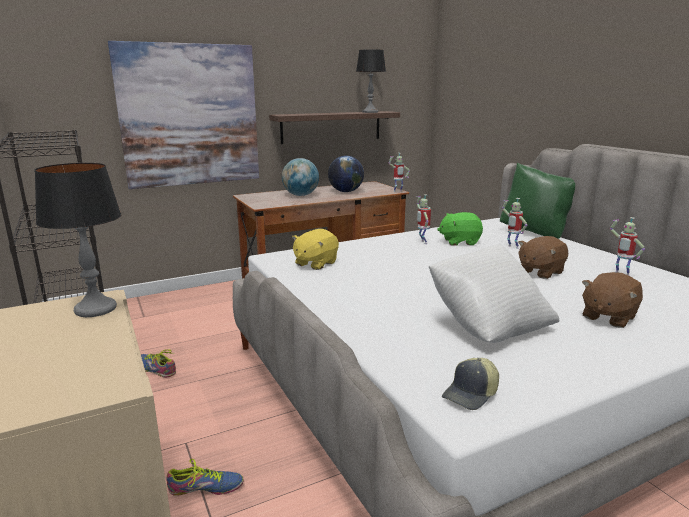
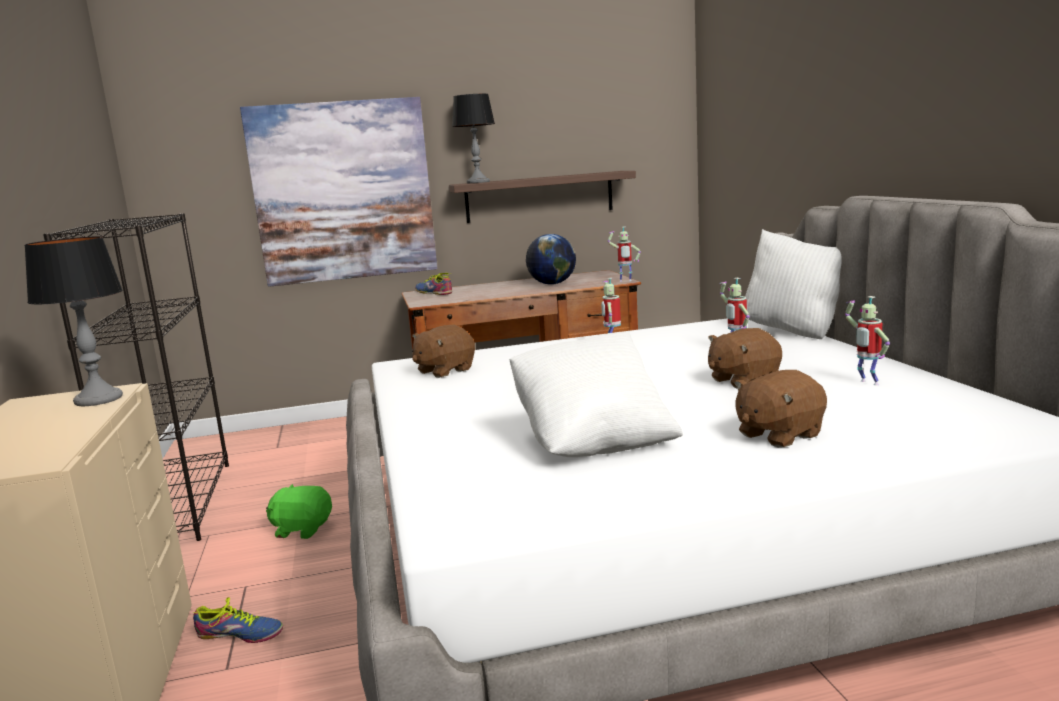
camera: 15 degrees right, 5 degrees down
(156, 369) = (257, 506): shoe -> shoe (433, 292)
(300, 195) = (487, 290): globe -> none
(315, 263) = (444, 370): yellow plush toy -> brown plush toy
(370, 112) = (592, 173): table lamp -> table lamp (478, 182)
(459, 241) = (666, 344): green plush toy -> green plush toy (302, 529)
(471, 394) = (488, 511): cap -> none
(535, 233) = (795, 332): green pillow -> white pillow

